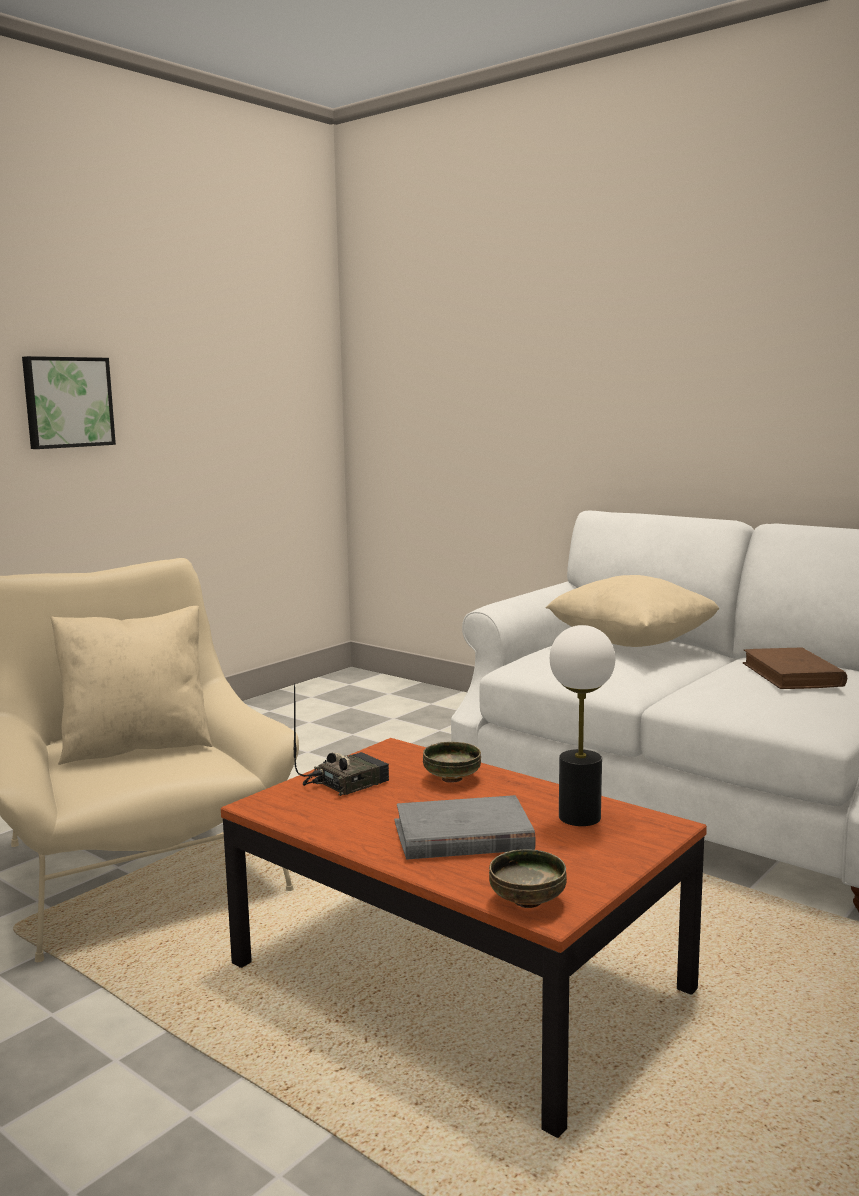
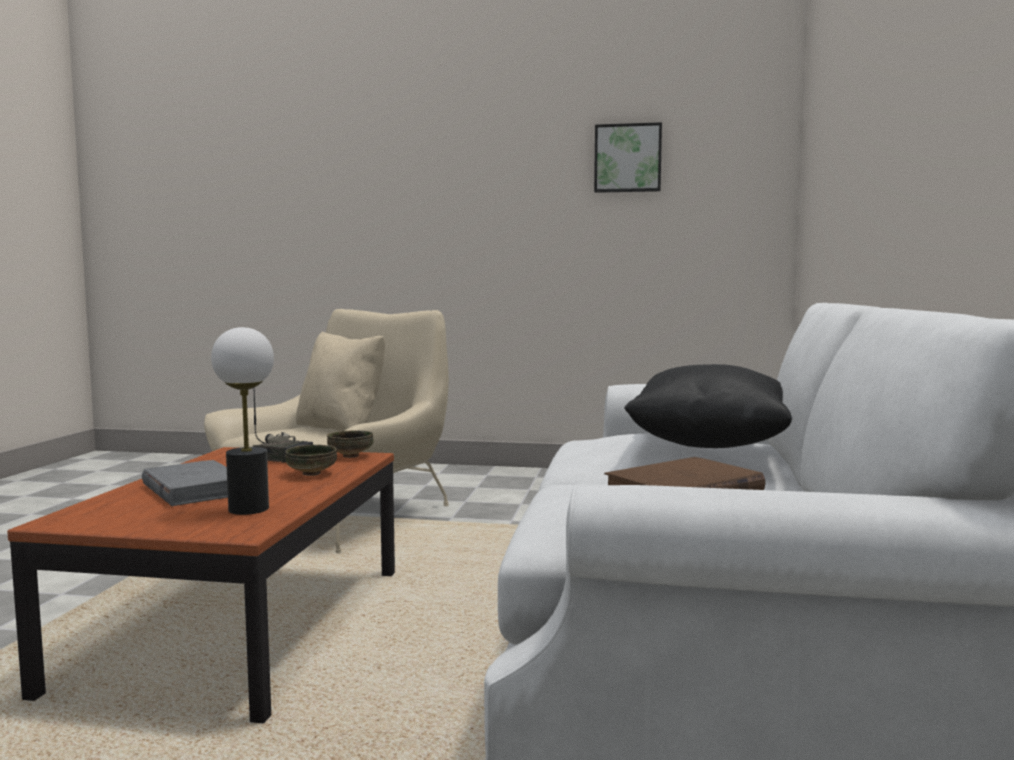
camera: 60 degrees right, 5 degrees down
(67, 402) = (501, 210): picture -> picture (627, 158)
(528, 902) = (72, 515): bowl -> bowl (350, 456)
(631, 642) = (709, 445): beige pillow -> black pillow

